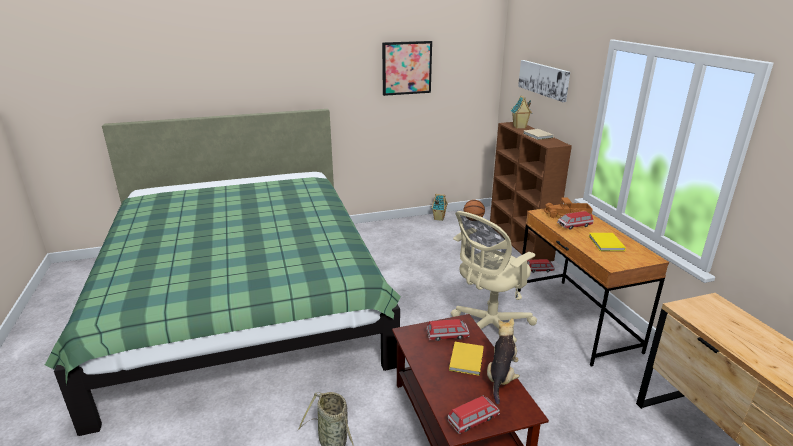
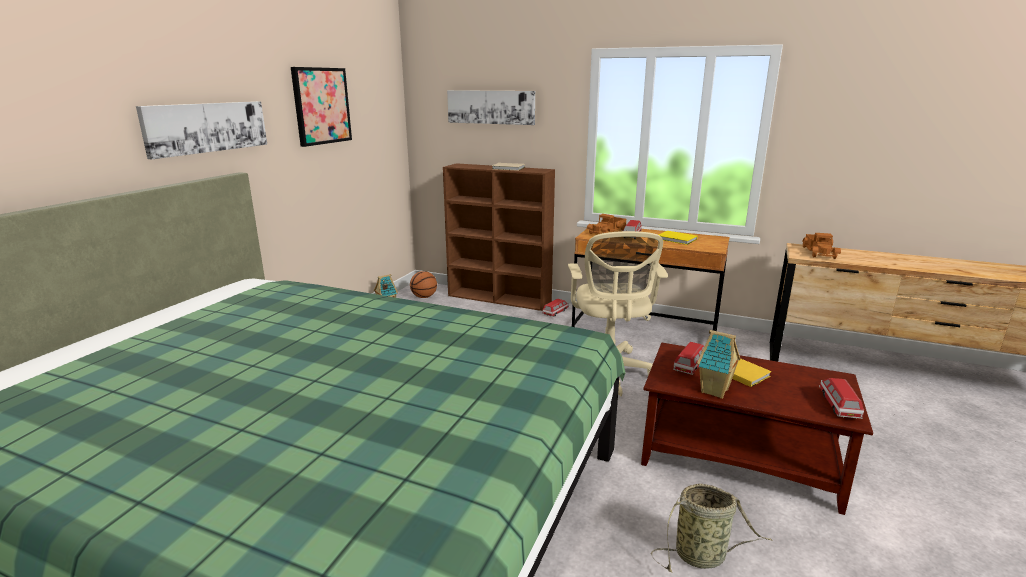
camera: 50 degrees left, 5 degrees down
(312, 81) = (206, 127): none -> picture
(501, 377) = (780, 368): plush toy -> none
(519, 127) = (473, 166): toy house -> toy house (715, 391)
(719, 315) = (820, 252): none -> toy truck

